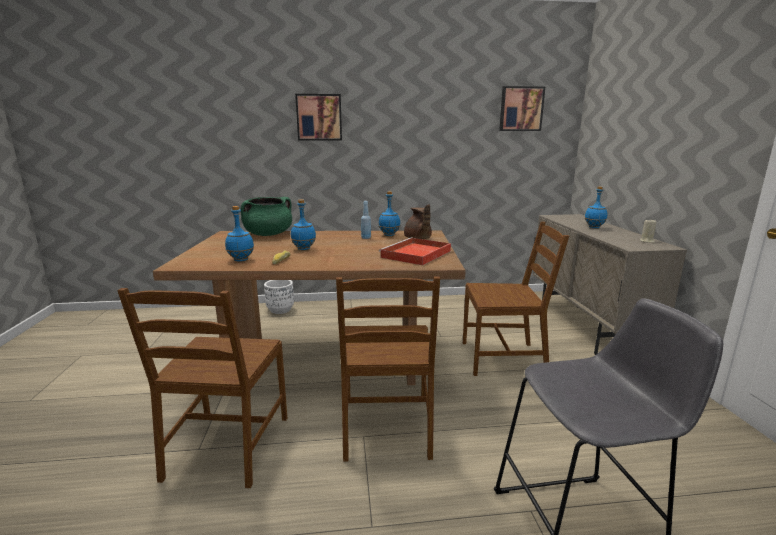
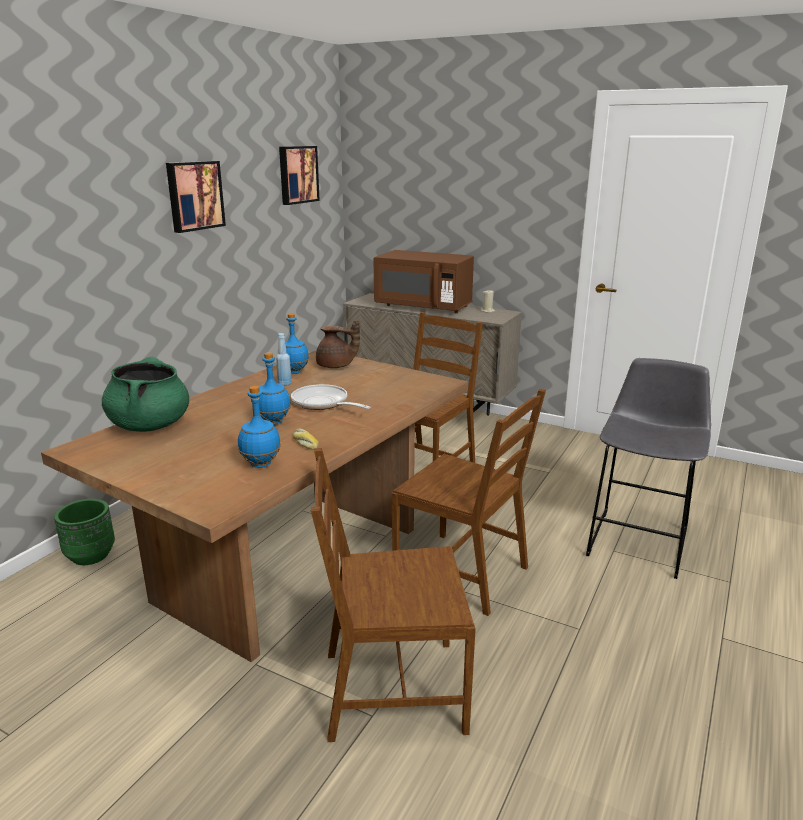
camera: 55 degrees left, 5 degrees up
(227, 447) = (392, 690): brown chair -> brown chair turned 135 degrees clockwise
(280, 310) = (90, 555): white planter -> green planter
(319, 117) = (77, 209): picture -> picture (194, 195)
(349, 250) = (323, 403): none -> frying pan
(415, 254) = (392, 383): red tray -> none
(594, 227) = (423, 306): blue bottle -> brown microwave

